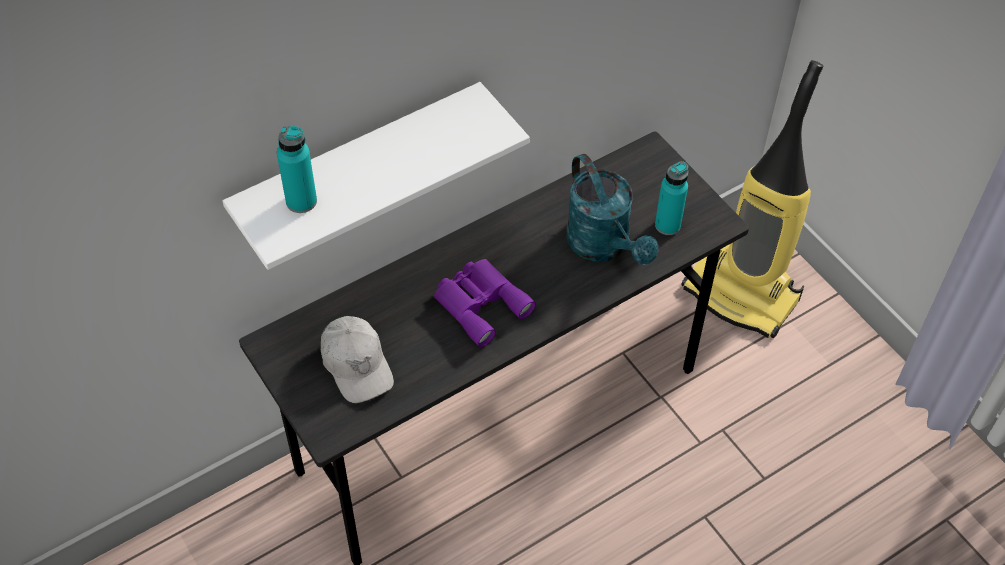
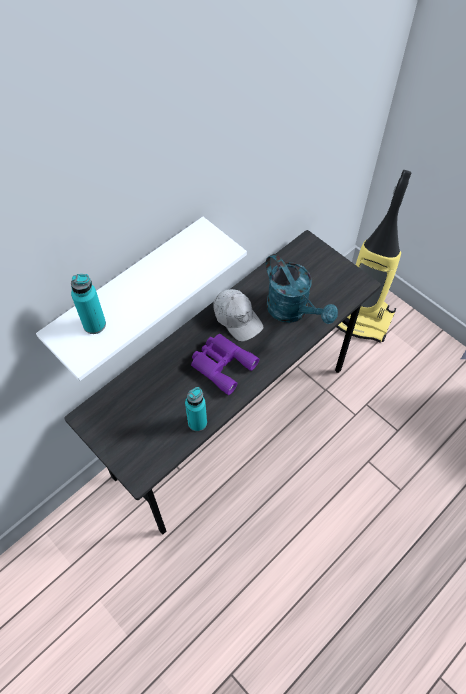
camera: 10 degrees left, 5 degrees up
(357, 364) = (148, 421): white cap -> white cap (237, 318)
(667, 225) = (329, 291): turquoise bottle -> turquoise bottle (197, 422)

